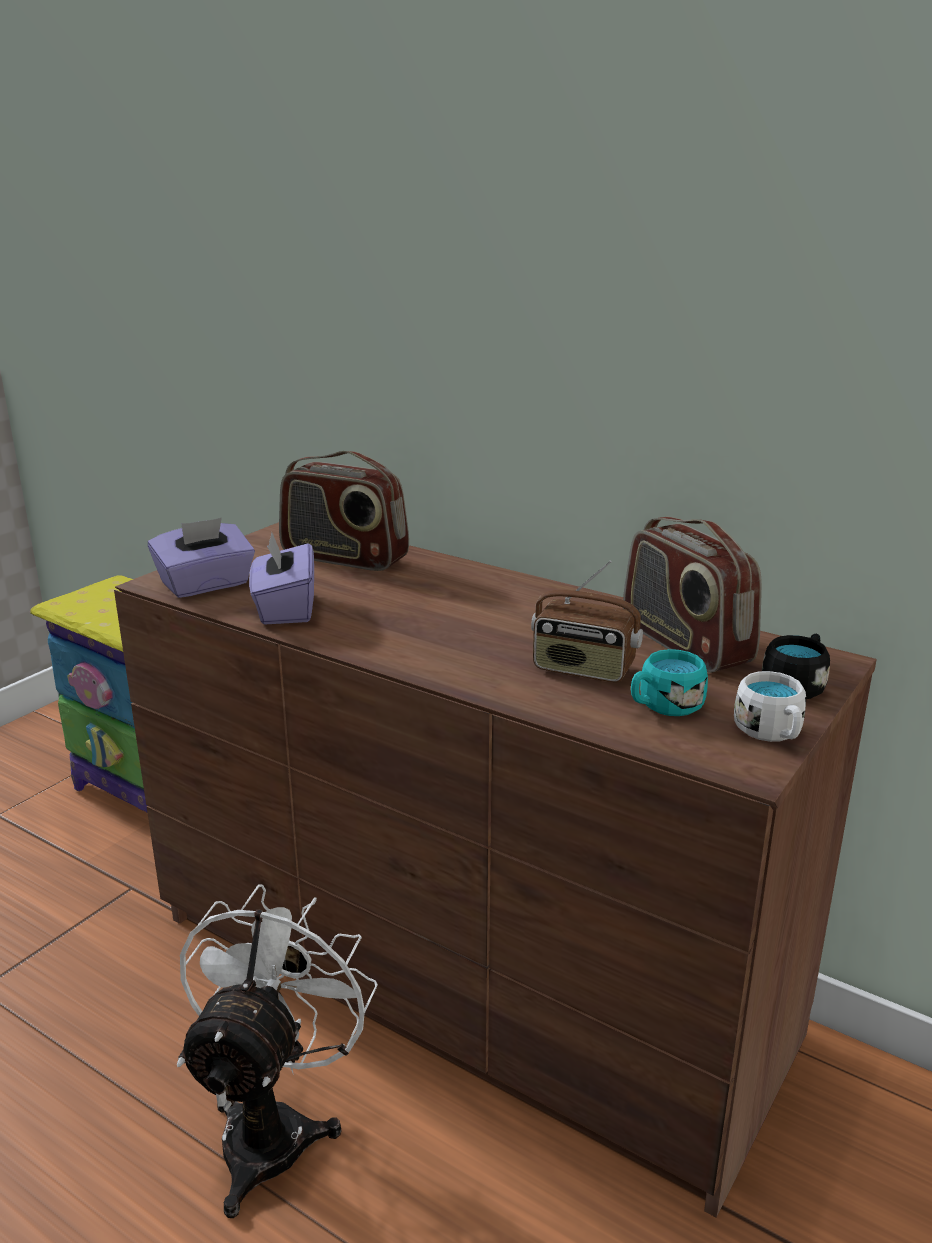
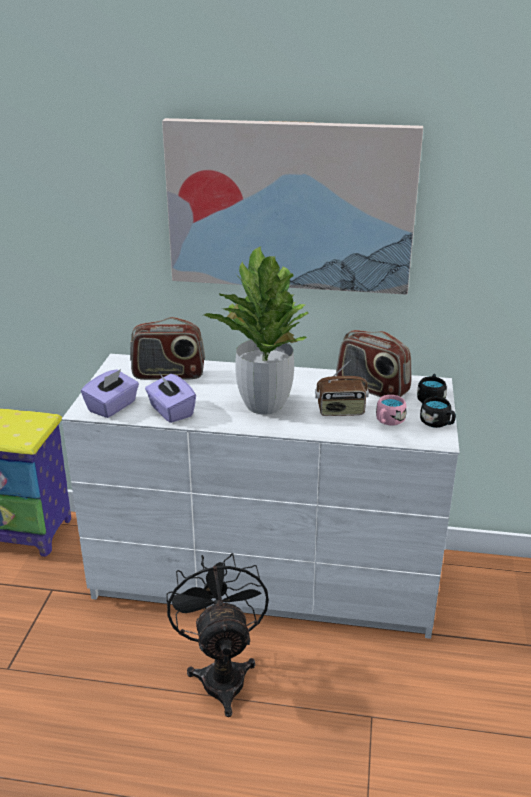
camera: 25 degrees left, 5 degrees up
(274, 1127) = (222, 673): white fan -> black fan
(450, 630) = (264, 405): none -> potted plant
(467, 975) = (265, 576): brown dresser -> white dresser
(576, 256) = (290, 206): none -> picture
(664, 706) = (388, 421): turquoise mug -> pink mug
(771, 733) = (438, 423): white mug -> black mug

